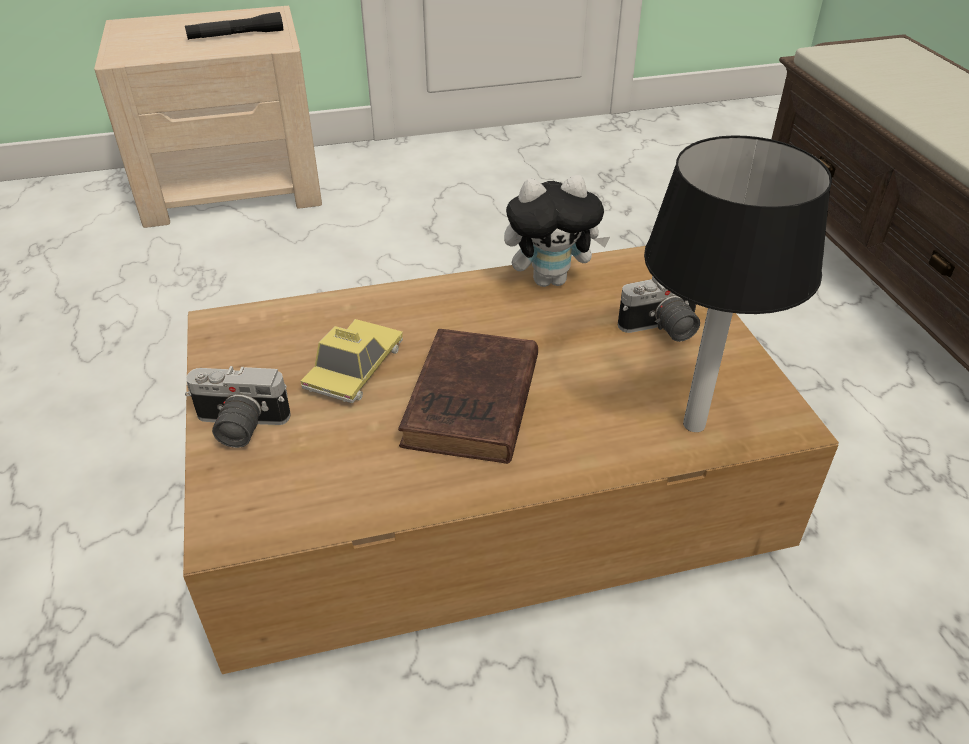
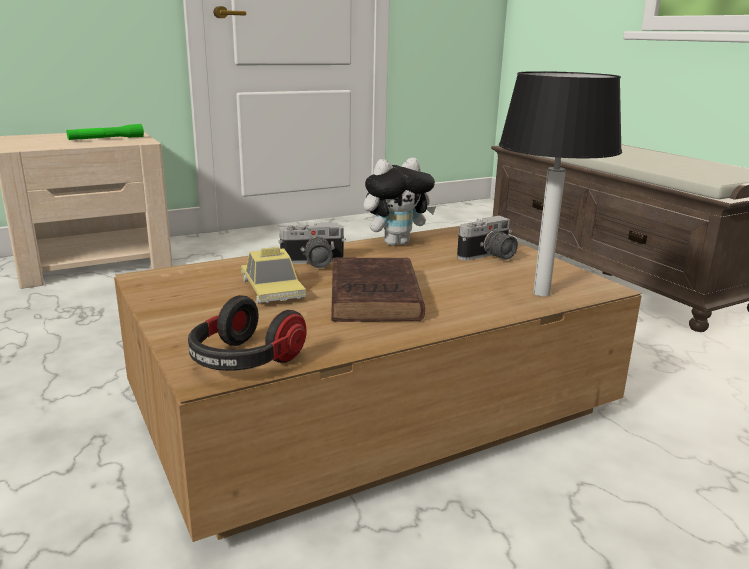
camera: 15 degrees left, 20 degrees down
(236, 35) = (106, 139): black flashlight -> green flashlight
(238, 427) = (189, 323): camera -> camera (313, 264)
(273, 512) = (244, 362): none -> headphones
(355, 368) = (272, 289): toy car -> toy car turned 150 degrees clockwise

